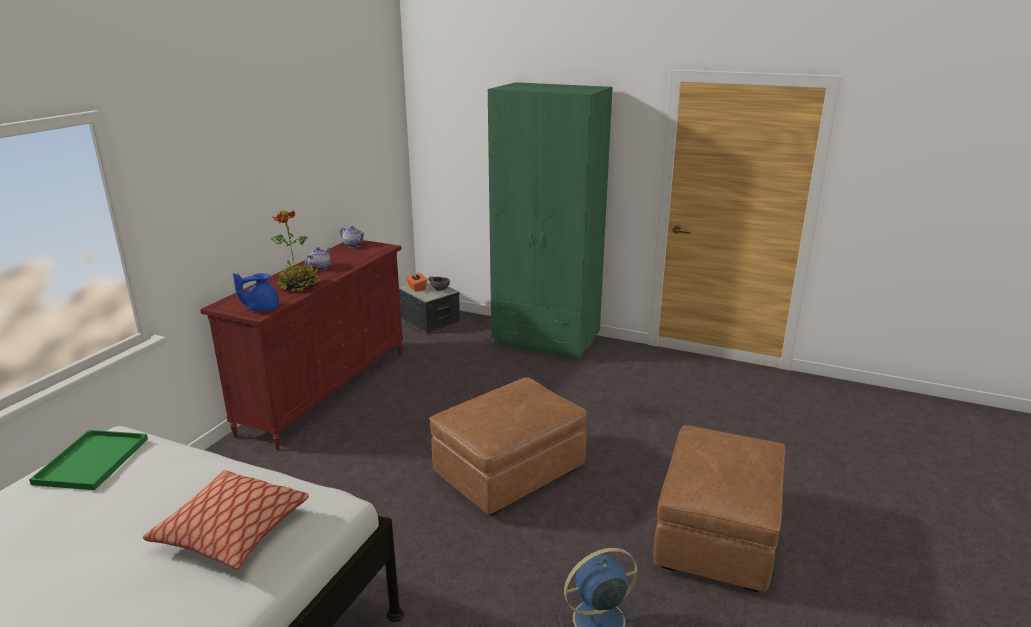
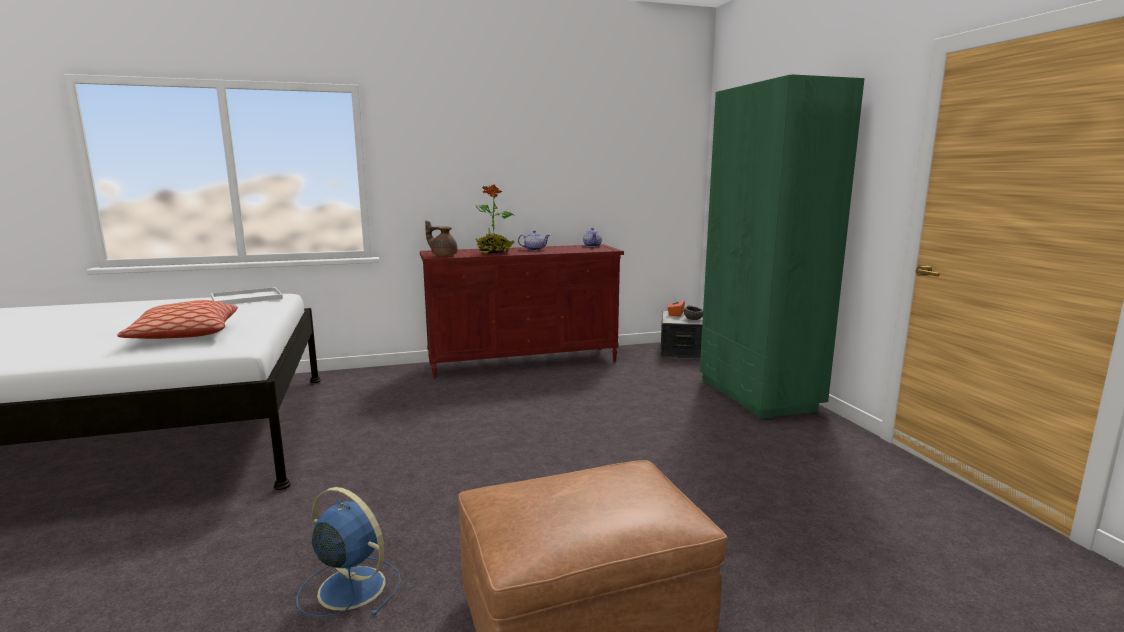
camera: 50 degrees right, 10 degrees down
(92, 459) = (248, 298): green tray -> white tray
(261, 308) = (443, 255): blue teapot -> brown teapot
(509, 473) = (523, 458): brown ottoman -> none

